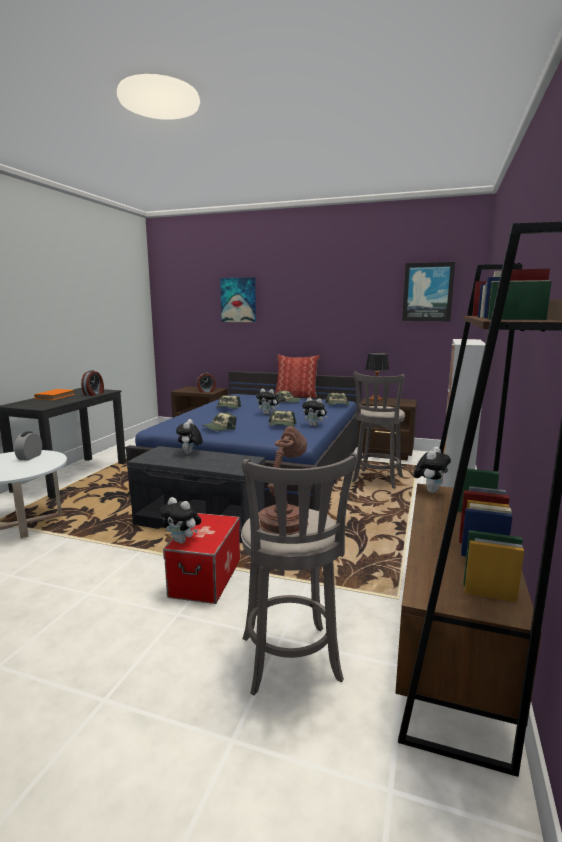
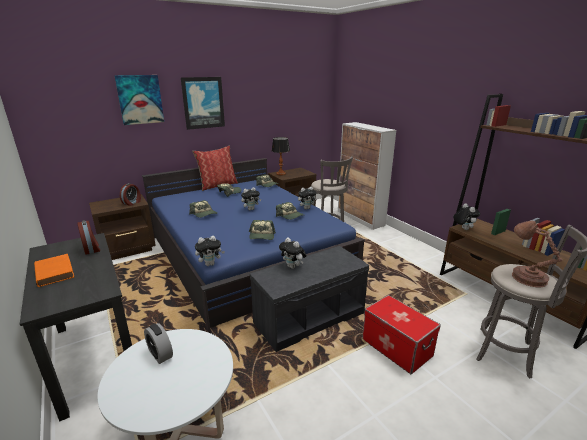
camera: 50 degrees left, 10 degrees up
(182, 541) = (410, 330): plush toy -> plush toy (210, 264)
(428, 292) = (302, 87): picture -> picture (203, 103)

